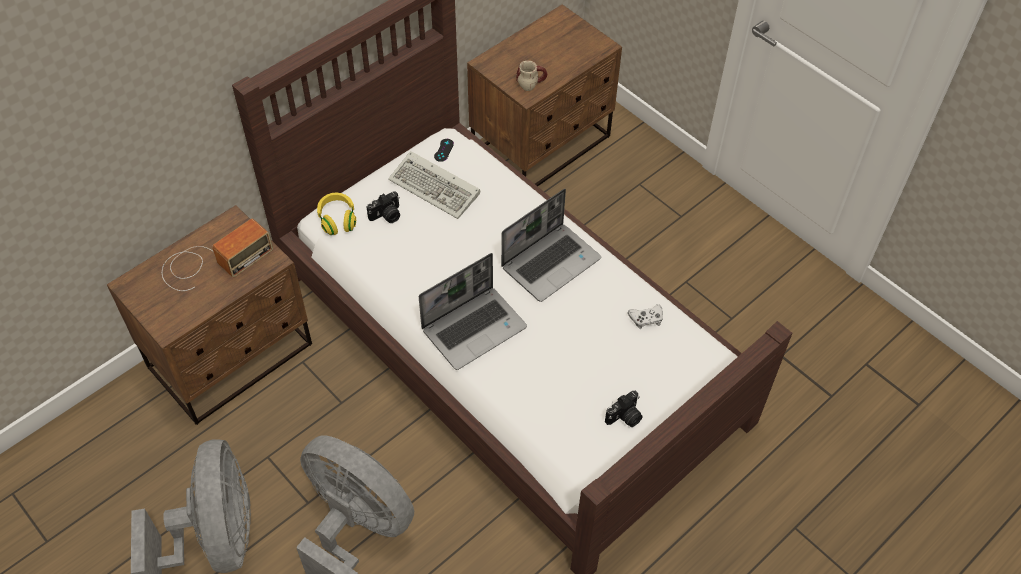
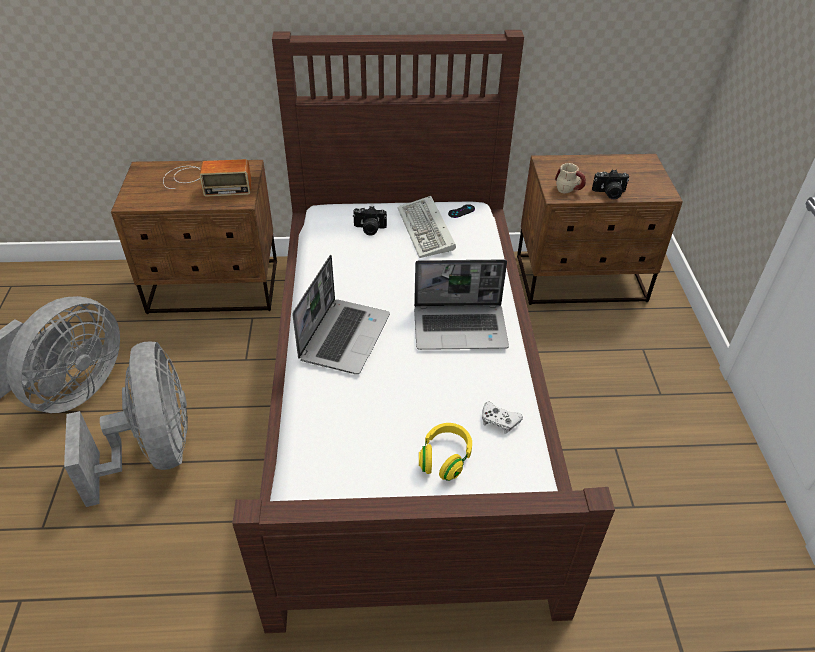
camera: 40 degrees right, 10 degrees down
(338, 220) = (333, 214): yellow headphones -> yellow headphones (445, 458)
(474, 327) = (344, 336): laptop -> laptop turned 75 degrees counterclockwise
(625, 417) = (388, 488): camera -> camera (609, 193)

